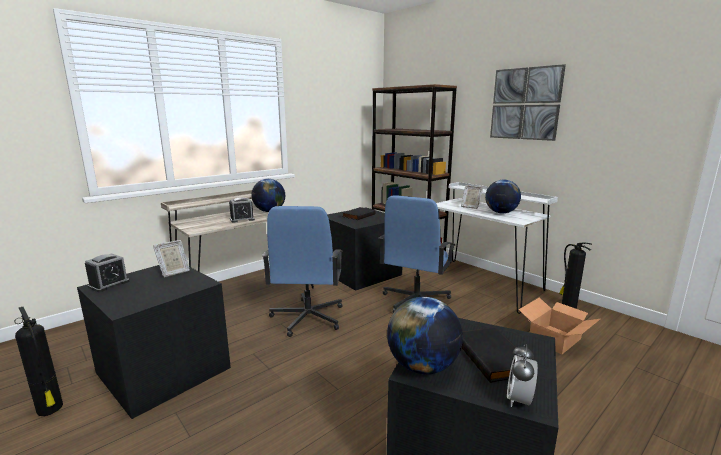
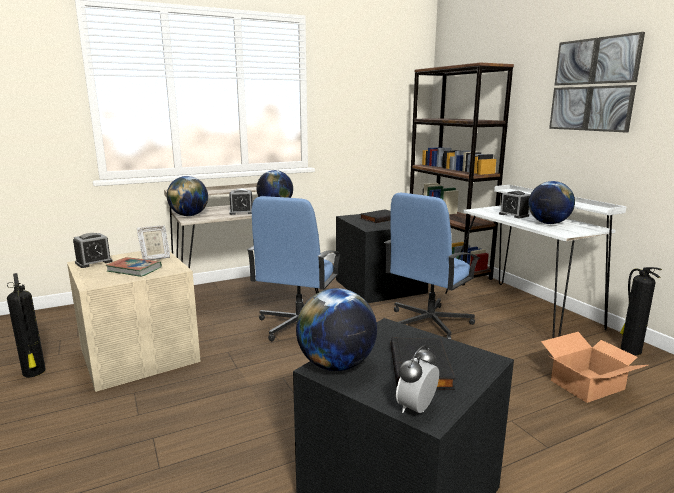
camera: 15 degrees right, 0 degrees up
(160, 288) = (134, 270): none -> book
(164, 369) = (140, 354): black storage box -> beige storage box
(192, 226) = (189, 215): none -> globe
(470, 207) = (513, 215): picture frame -> alarm clock

